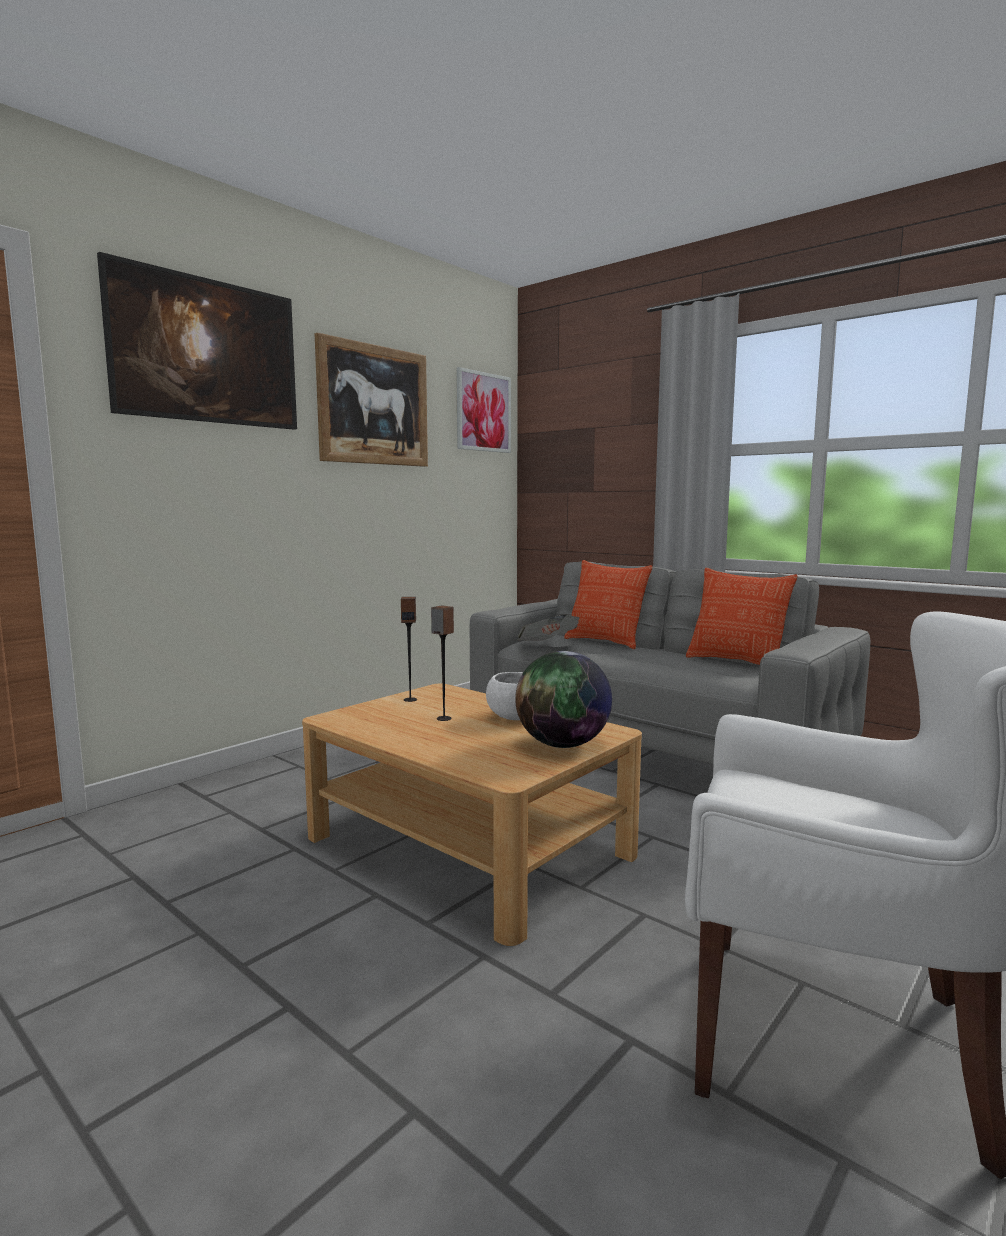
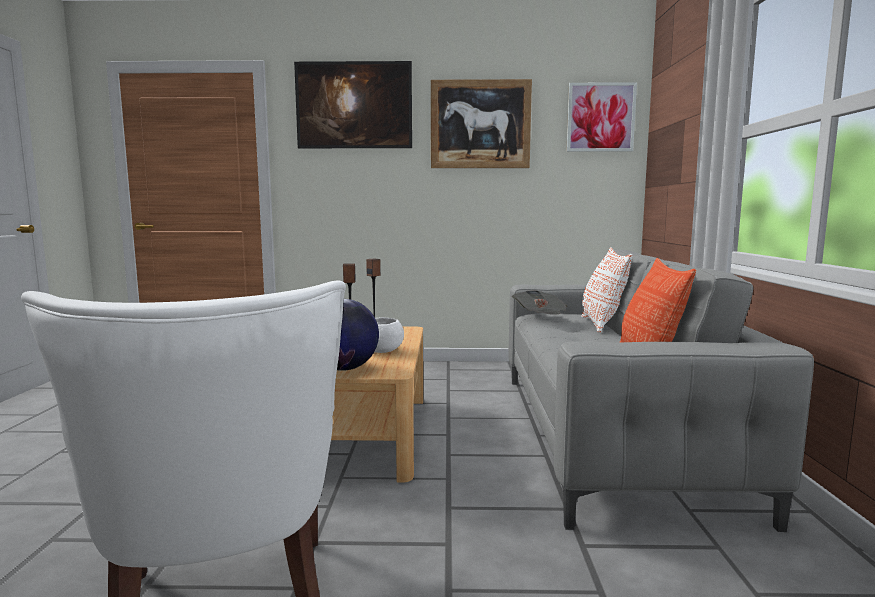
camera: 50 degrees right, 0 degrees up
(605, 642) = (602, 325): orange pillow -> white pillow

